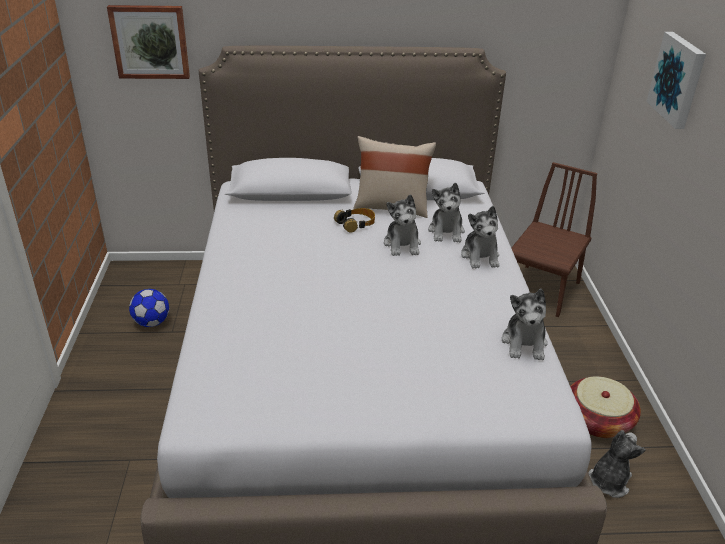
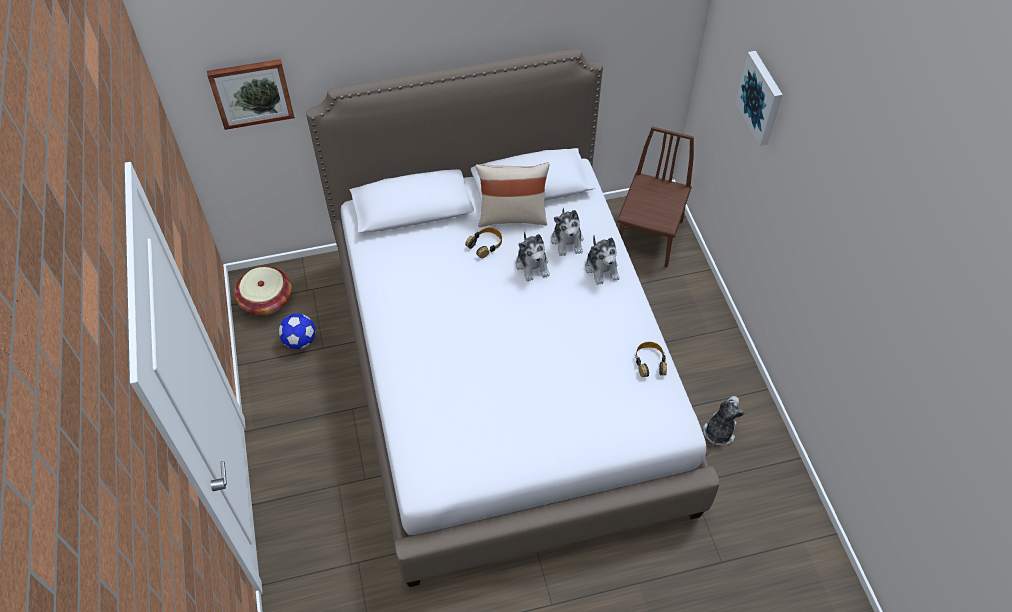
camera: 10 degrees left, 20 degrees up
(524, 343) = (650, 362): plush toy -> headphones
(597, 420) = (707, 375): basket -> basket (266, 300)

